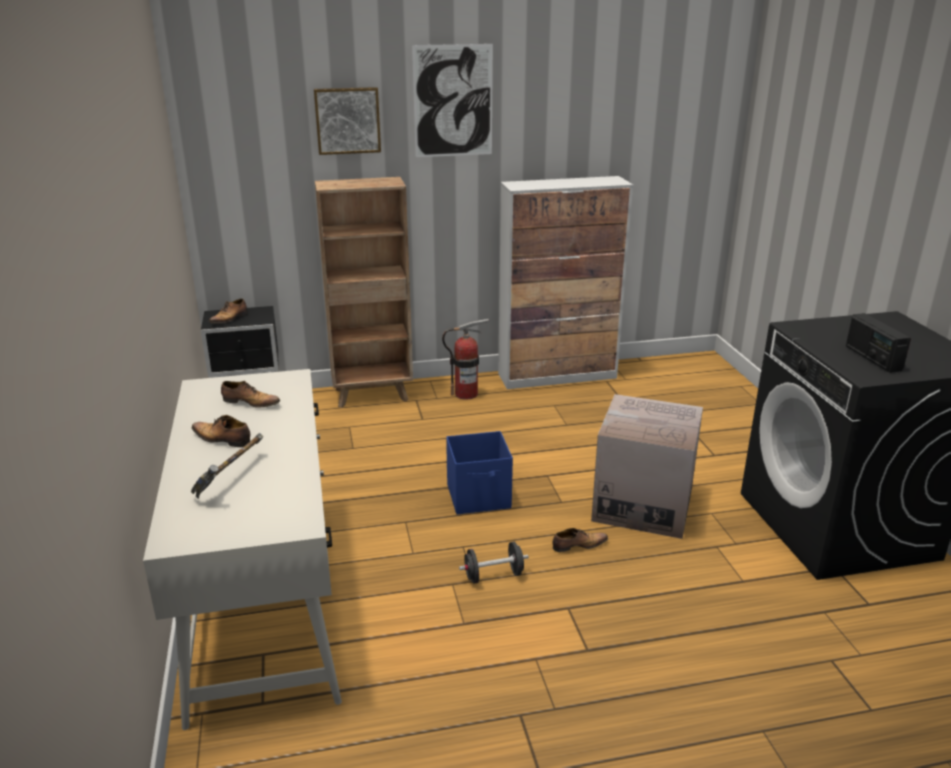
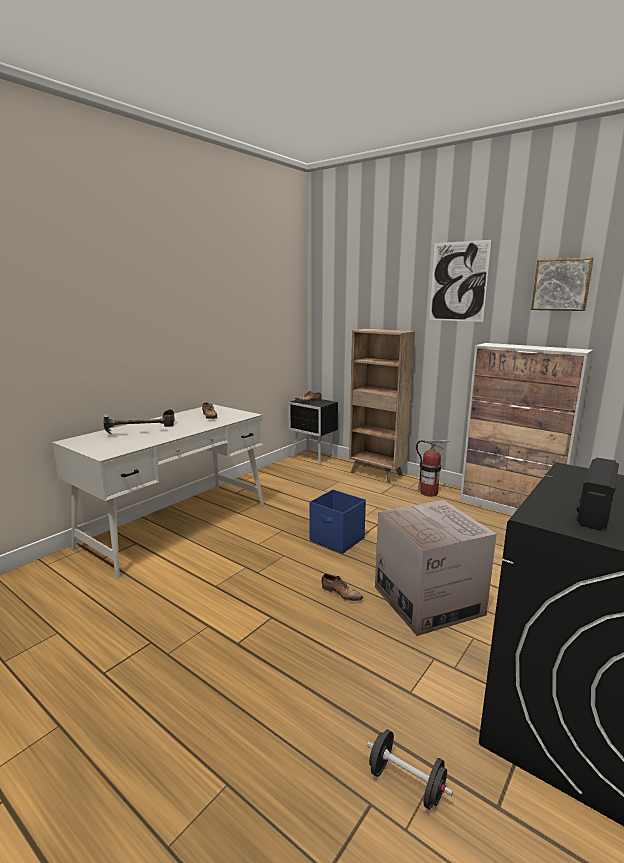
camera: 50 degrees right, 10 degrees down
(347, 120) = (391, 292): picture -> picture (561, 285)
(493, 575) = (270, 576): black dumbbell -> black dumbbell (406, 783)

